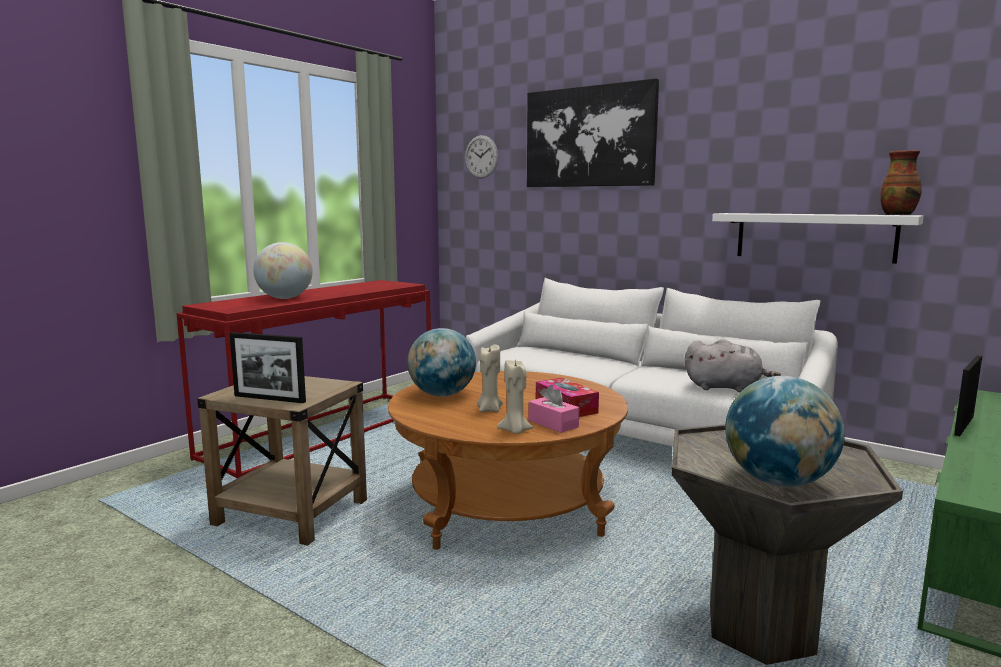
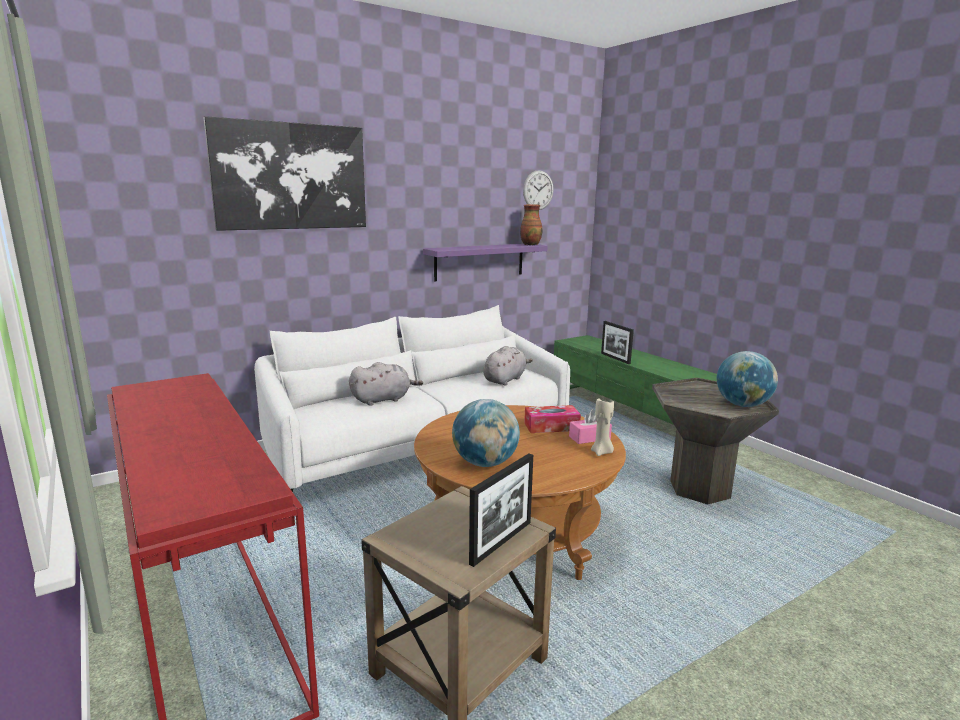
camera: 70 degrees left, 5 degrees up
(285, 298) = (202, 450): globe -> none
(481, 157) = (126, 190): wall clock -> wall clock (538, 190)
(489, 410) = (543, 452): beige candle -> none
(578, 360) = (383, 399): none -> grey plush toy
(814, 236) = (479, 261): white shelf -> purple shelf

